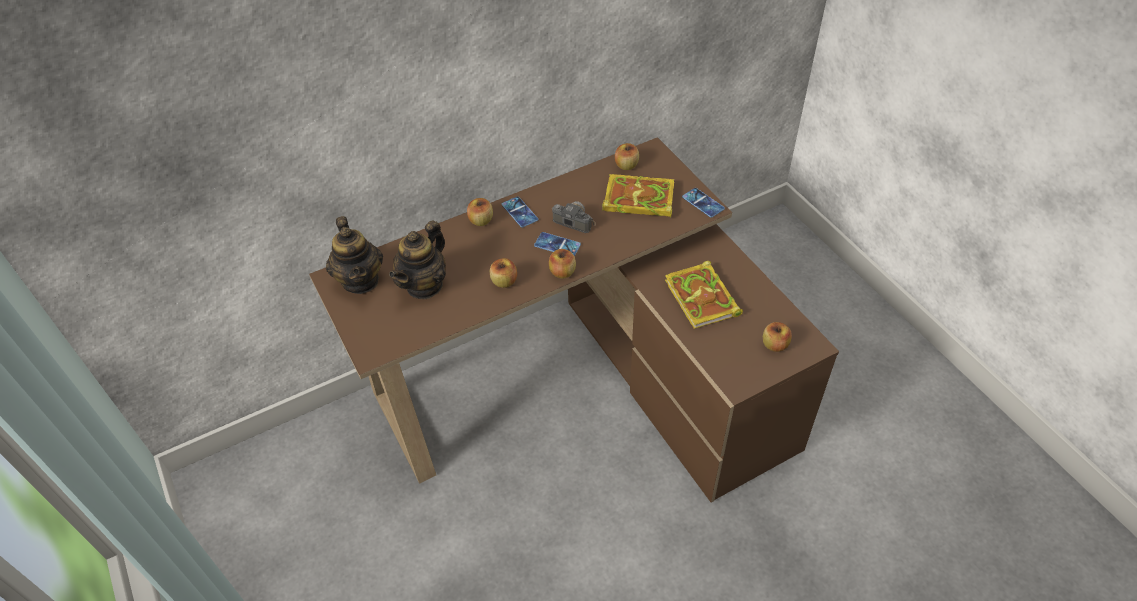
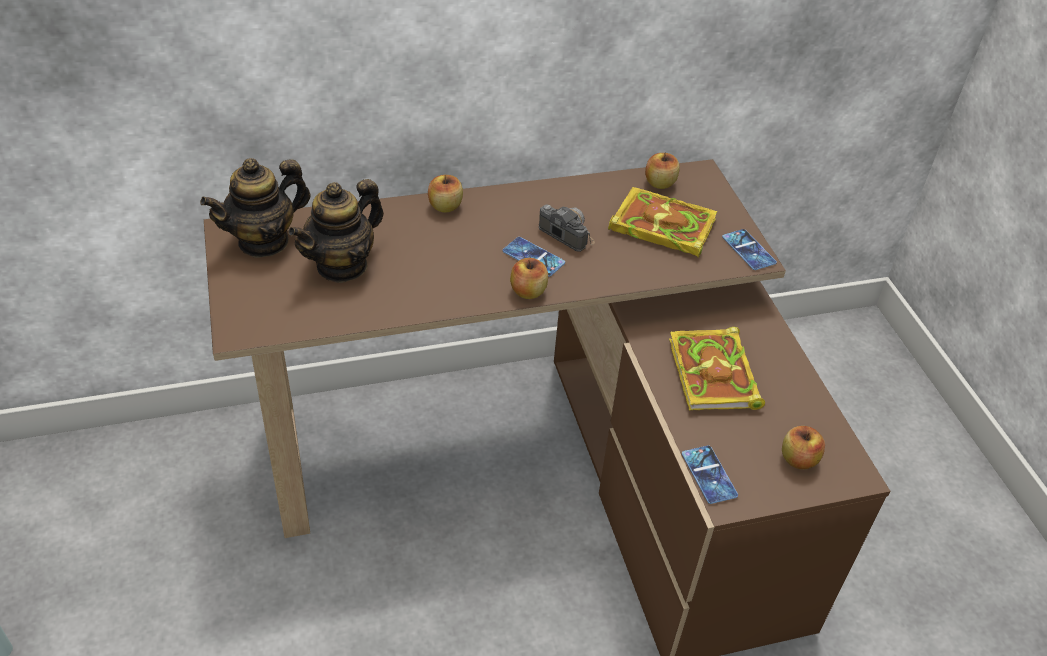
camera: 10 degrees right, 5 degrees down
(361, 280) = (264, 241): teapot -> teapot turned 60 degrees clockwise
(504, 281) = (446, 285): apple -> none
(519, 212) = (499, 207): phone -> phone (709, 474)

